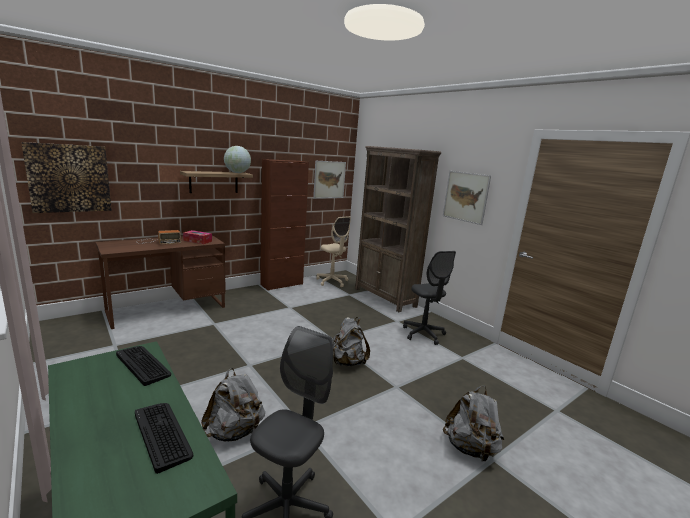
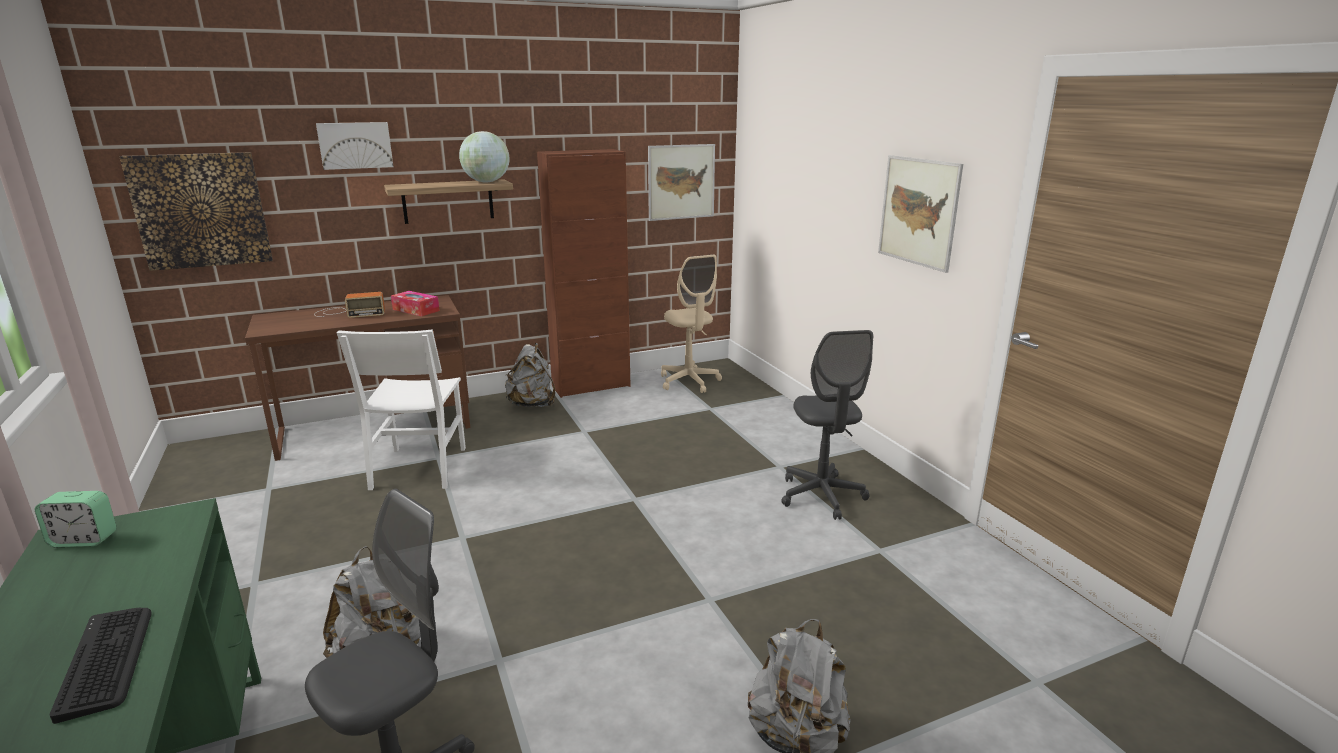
camera: 15 degrees right, 5 degrees up
(87, 369) = (84, 540): none -> alarm clock
(143, 364) = (165, 538): keyboard -> none
(166, 147) = (355, 145): none -> picture
(205, 329) = (419, 468): none -> white chair
(347, 362) = (639, 544): grey backpack -> grey backpack (532, 404)
(385, 297) = (779, 417): brown bookcase -> none

